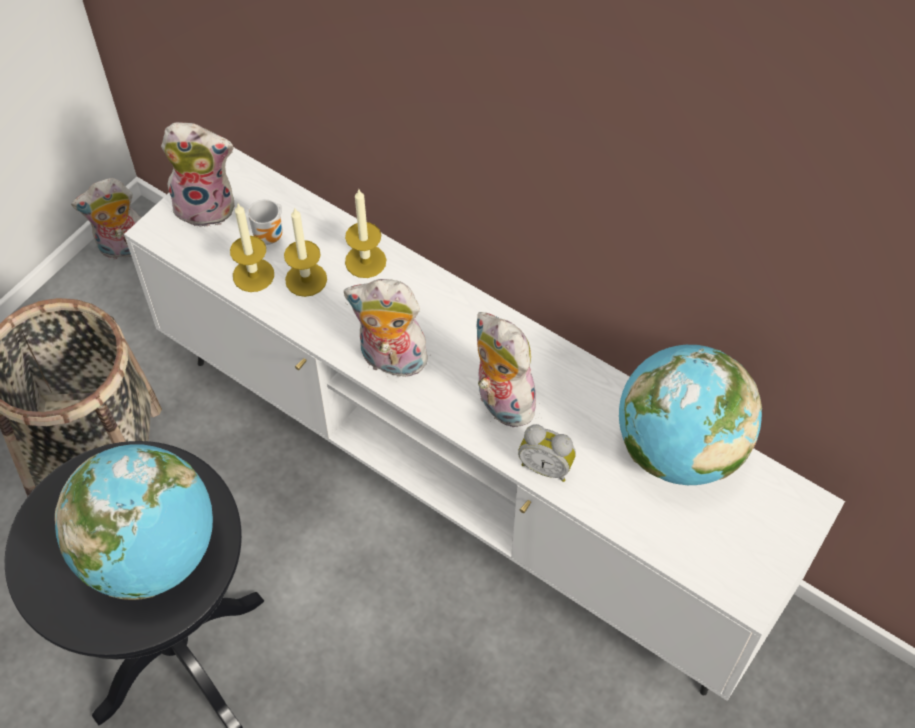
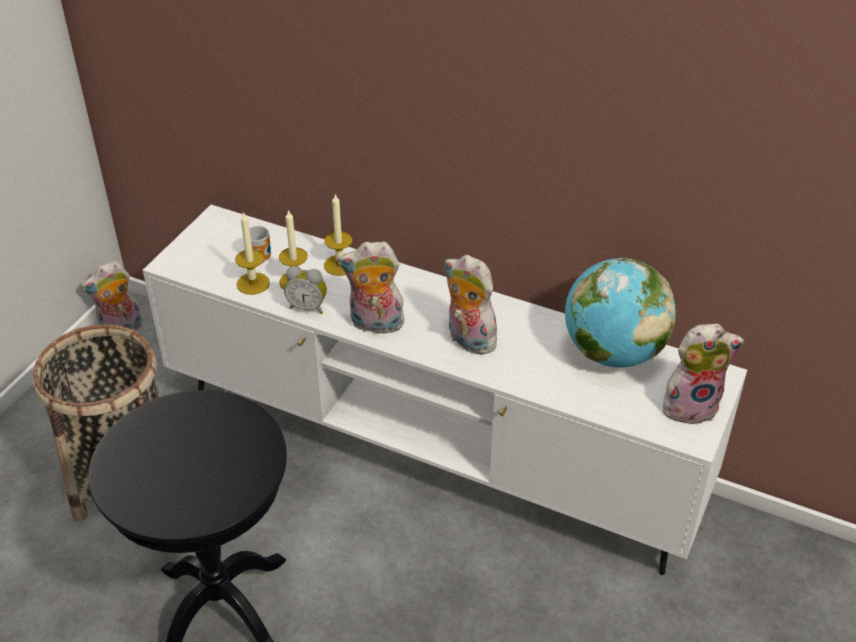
camera: 10 degrees left, 15 degrees down
(151, 553) = (213, 463): globe -> none
(207, 205) = (206, 244): plush toy -> plush toy (691, 405)
(546, 466) = (514, 376): alarm clock -> alarm clock (308, 307)

